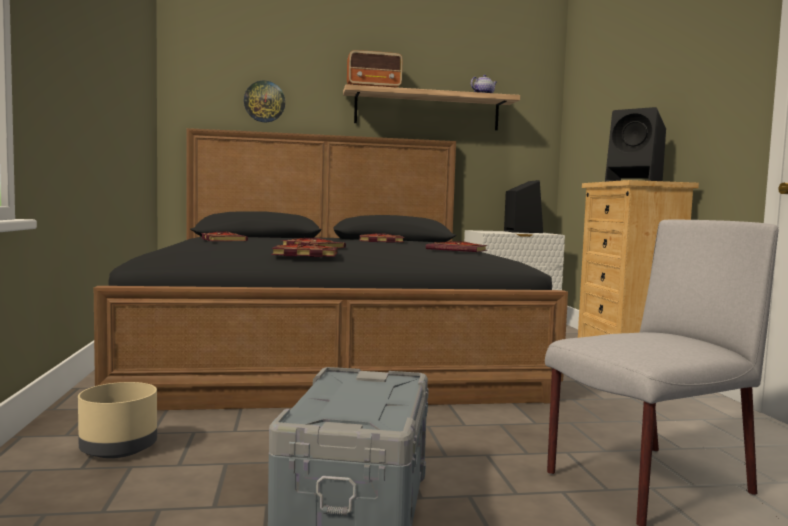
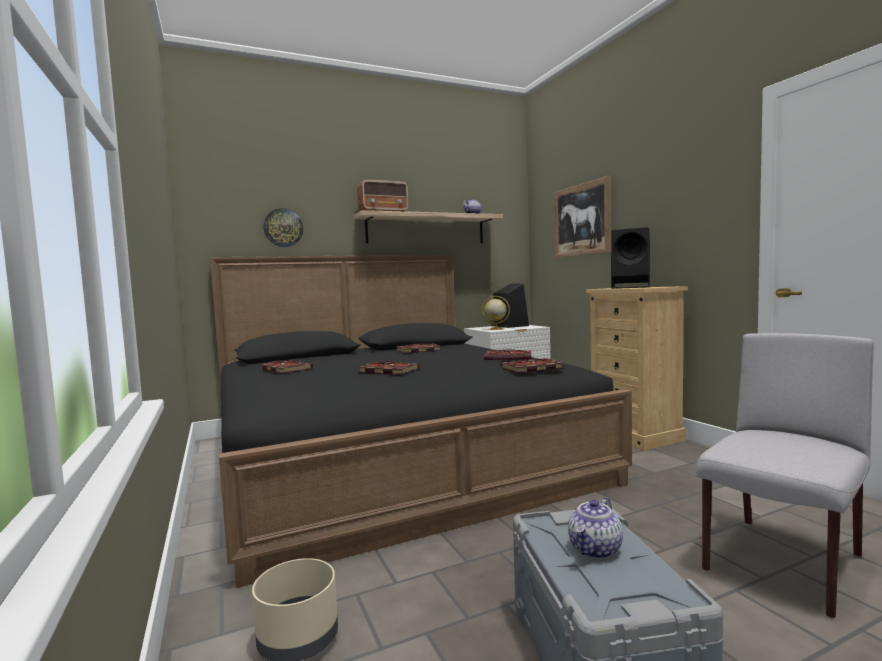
camera: 15 degrees left, 0 degrees up
(303, 254) = (405, 385): book -> book (531, 368)
(362, 395) = (595, 550): none -> teapot
(496, 232) = (495, 329): none -> globe
(609, 103) = (581, 220): none -> picture

